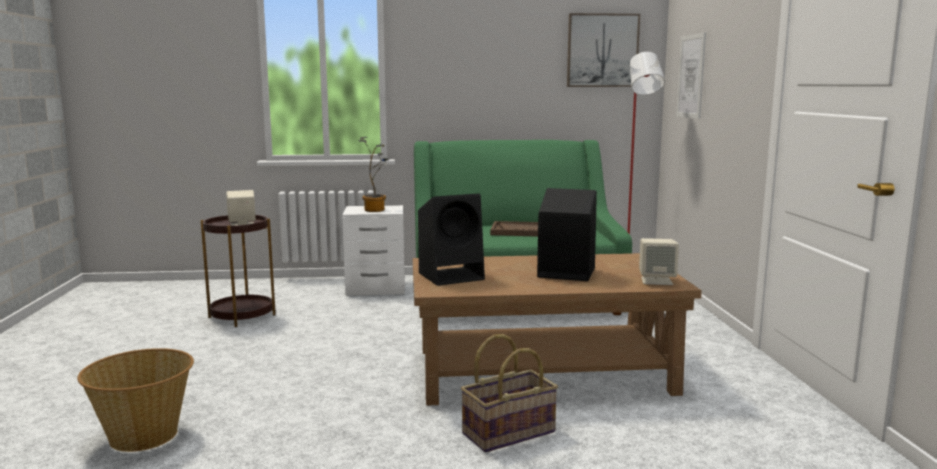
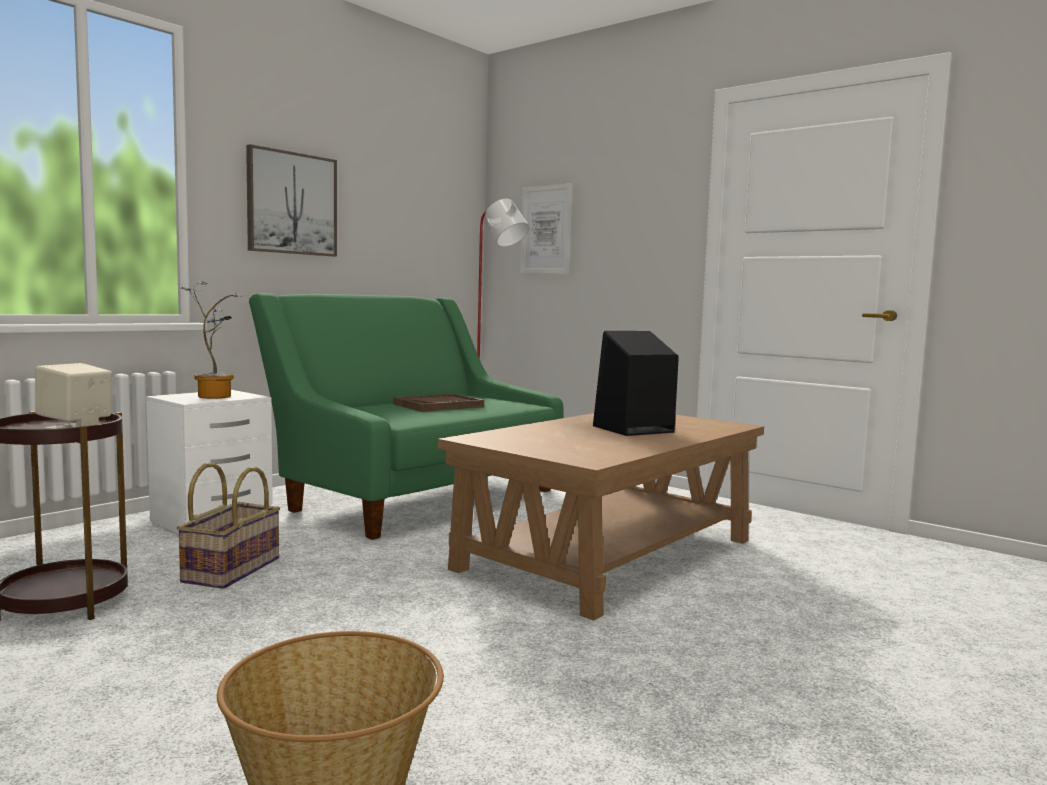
camera: 45 degrees left, 5 degrees down
(452, 276) = (551, 446): black speaker -> none
(508, 432) = (719, 615): basket -> basket (230, 570)
(602, 50) = (433, 195): picture -> picture (291, 203)
(656, 281) = (715, 425): beige speaker -> none

